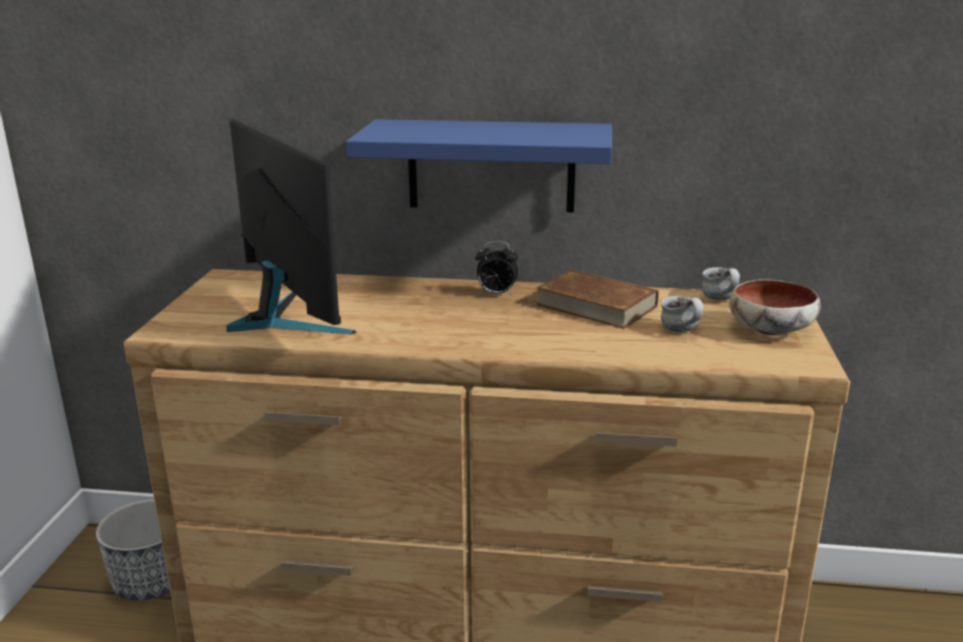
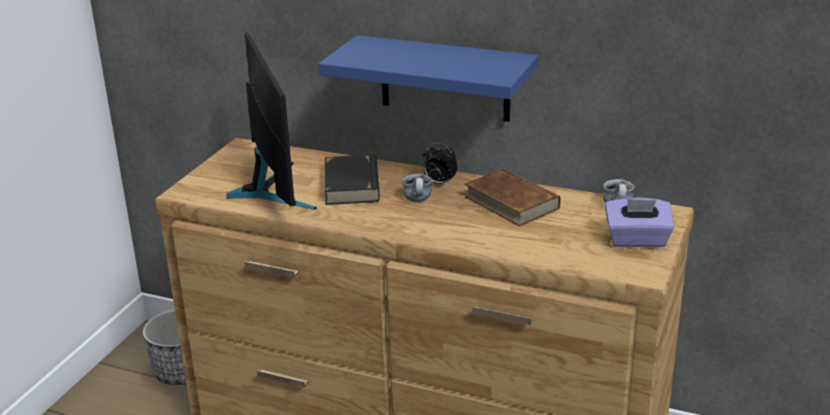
camera: 15 degrees right, 5 degrees up
(389, 304) = (352, 185): none -> black book
(683, 331) = (565, 234): mug -> mug (419, 201)
(771, 330) = (637, 240): bowl -> purple tissue box

